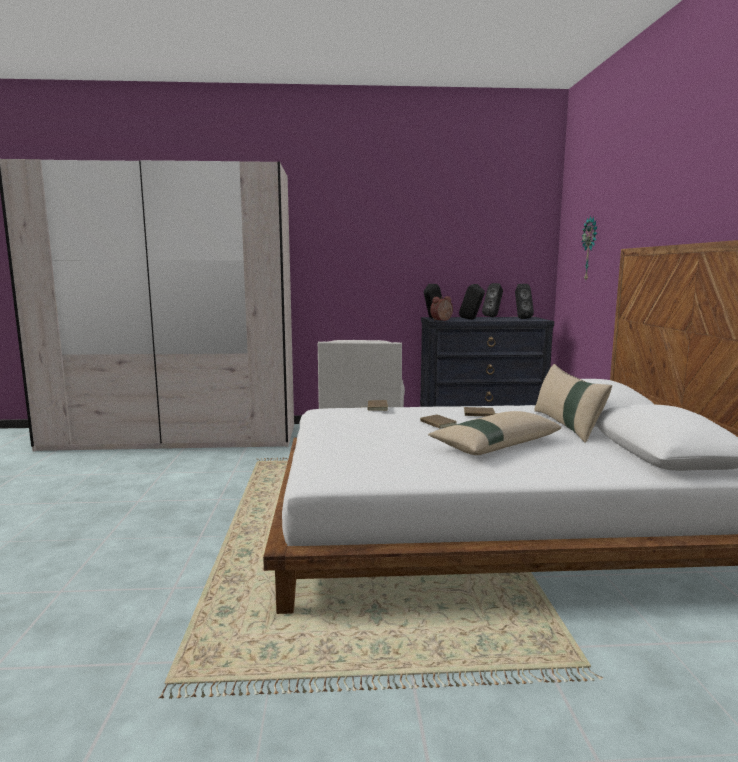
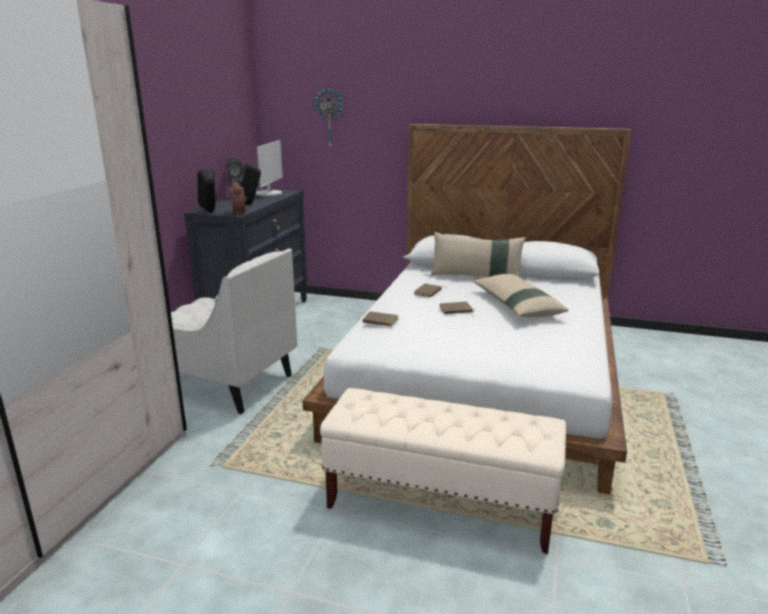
camera: 70 degrees left, 10 degrees up
(236, 532) = (440, 504): none -> beige bench
(521, 318) = (269, 193): black speaker -> monitor

